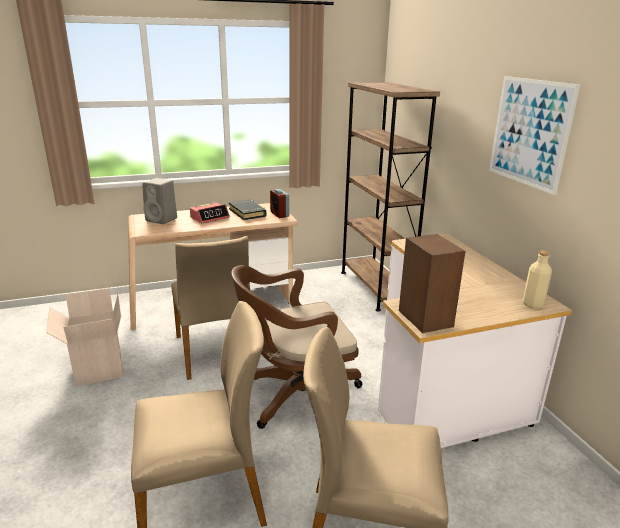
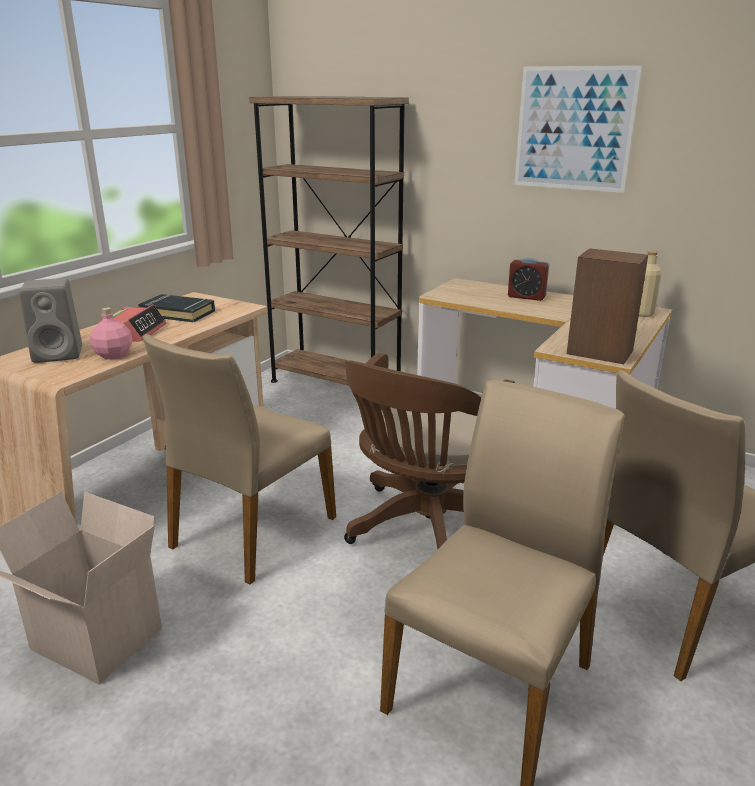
camera: 40 degrees left, 0 degrees up
(179, 227) = (114, 355): none -> pink bottle
(215, 351) = (251, 532): beige chair -> beige chair turned 90 degrees clockwise
(279, 214) = (228, 304): alarm clock -> alarm clock (526, 297)

